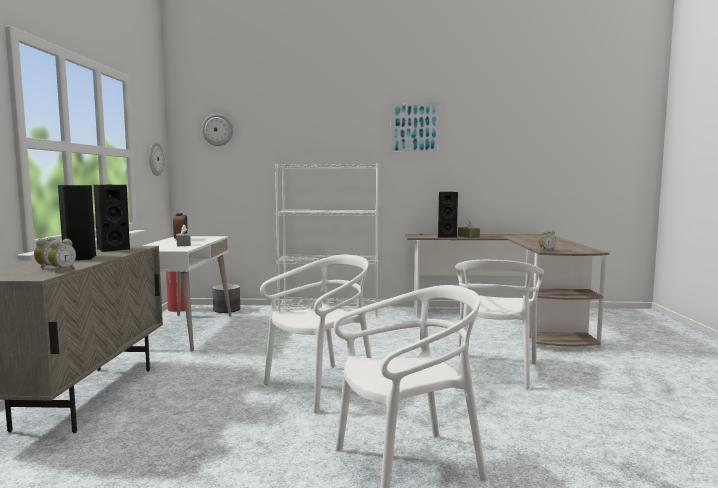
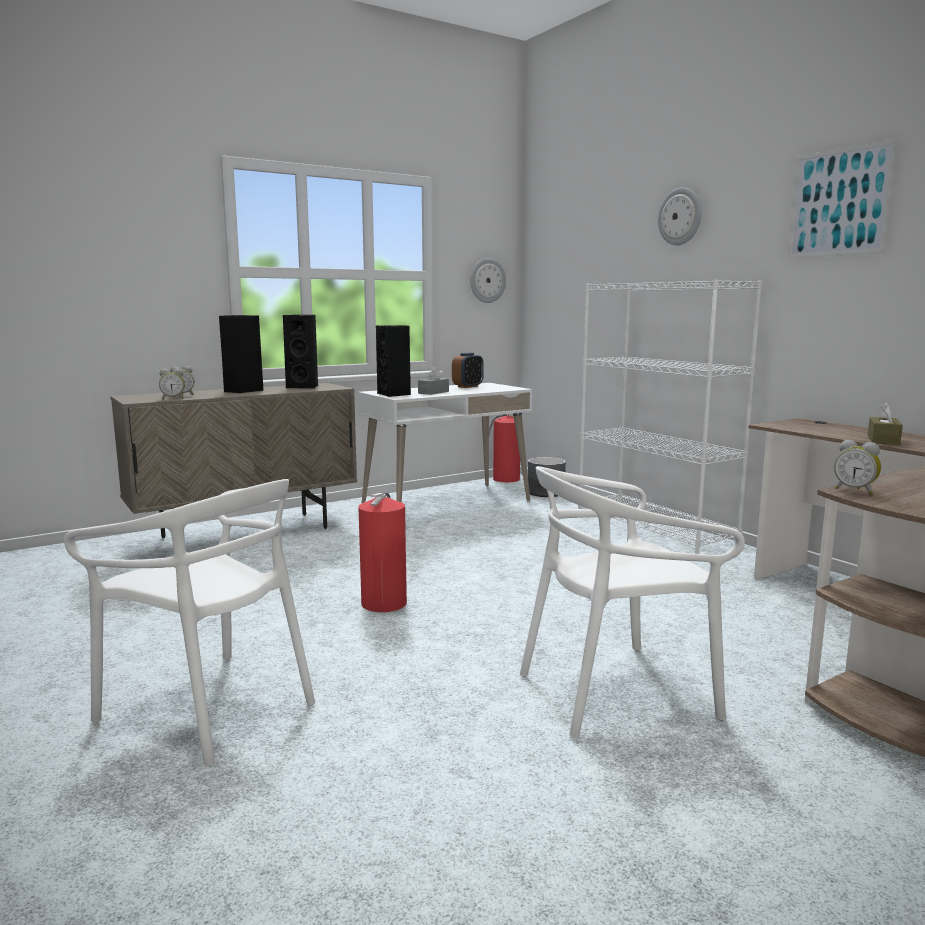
camera: 55 degrees right, 5 degrees up
(217, 129) = (566, 235): wall clock -> wall clock (680, 216)
(321, 386) = (385, 602): white chair -> fire extinguisher
(447, 236) = (836, 433): black speaker -> black speaker (394, 394)

